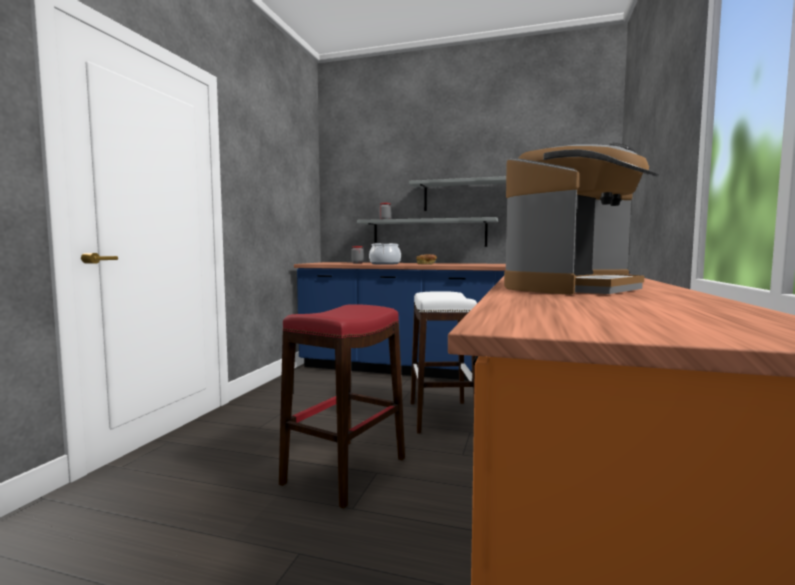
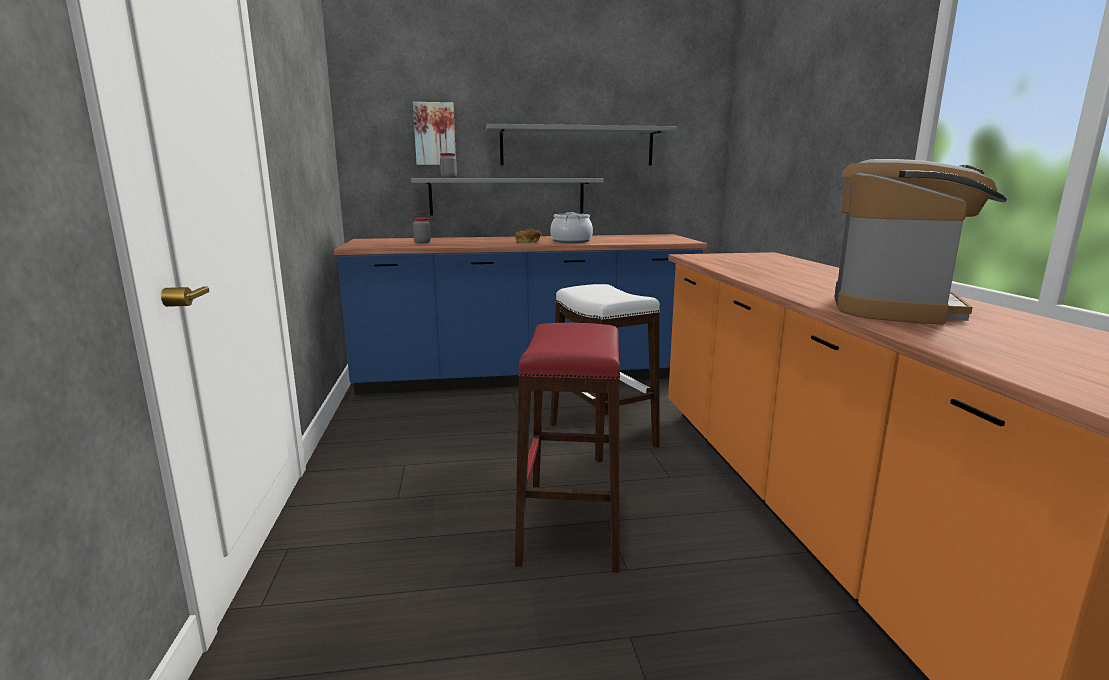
camera: 25 degrees left, 10 degrees up
(380, 191) = (435, 134): none -> picture
(385, 264) = (470, 243): cooking pot -> cooking pot (571, 241)

